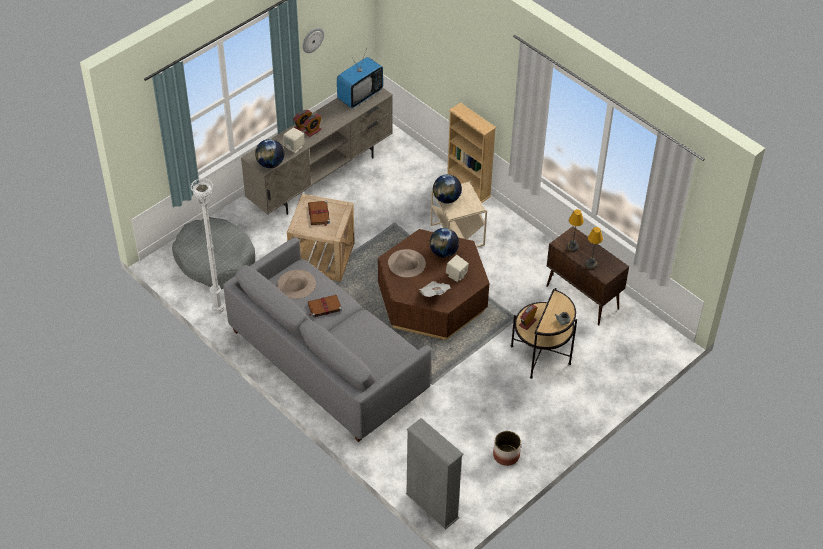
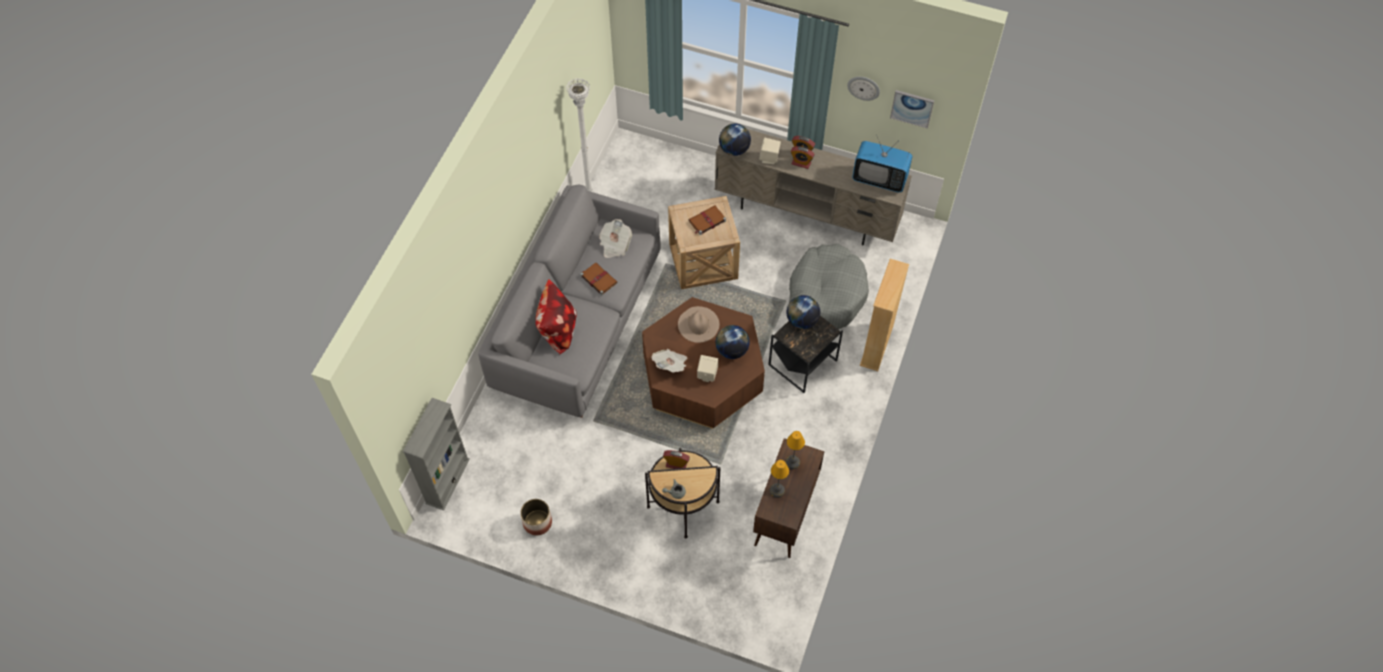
camera: 65 degrees right, 10 degrees up
(215, 261) = (649, 181): grey dog bed -> grey dog bed (826, 294)
(296, 284) = (615, 245): beige hat -> newspaper
(345, 27) = (912, 108): none -> picture
(358, 352) = (557, 331): none -> pillow
(457, 235) = (803, 363): beige side table -> black side table

